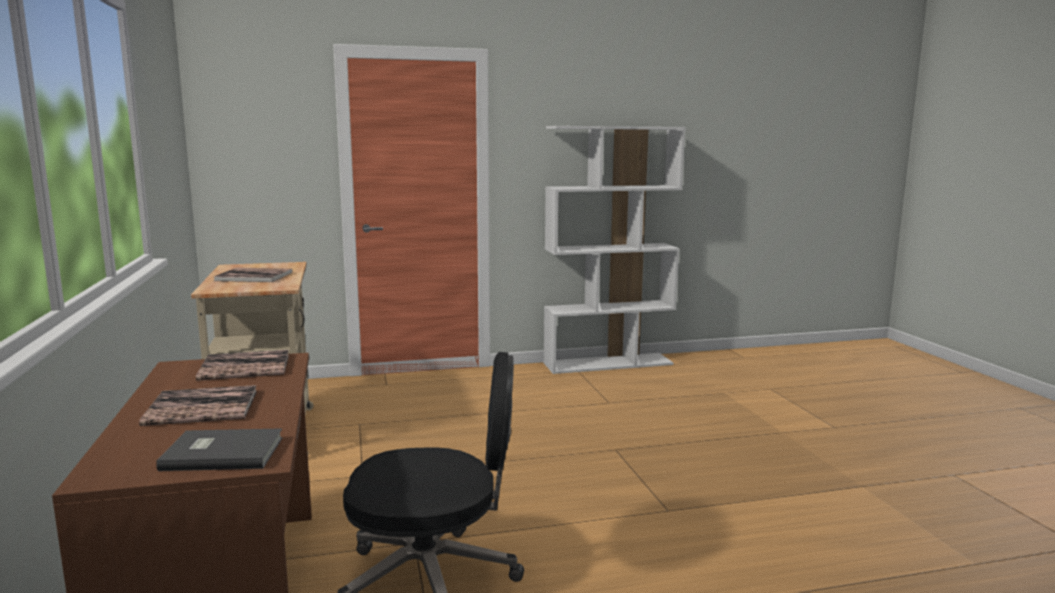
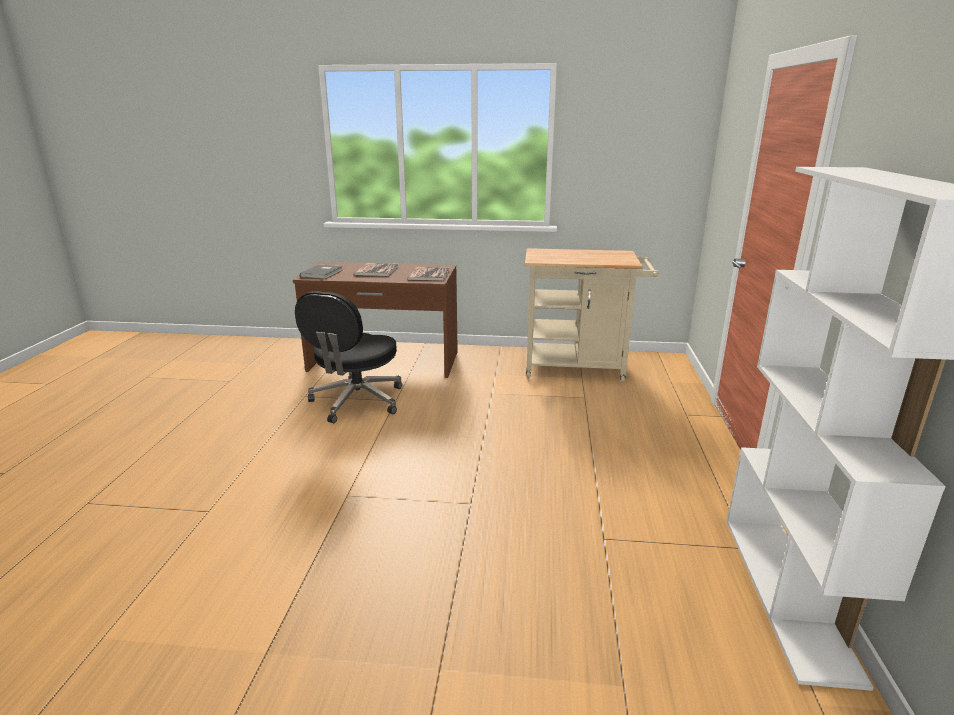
camera: 110 degrees right, 10 degrees up
(254, 276) = (577, 256): book -> none

